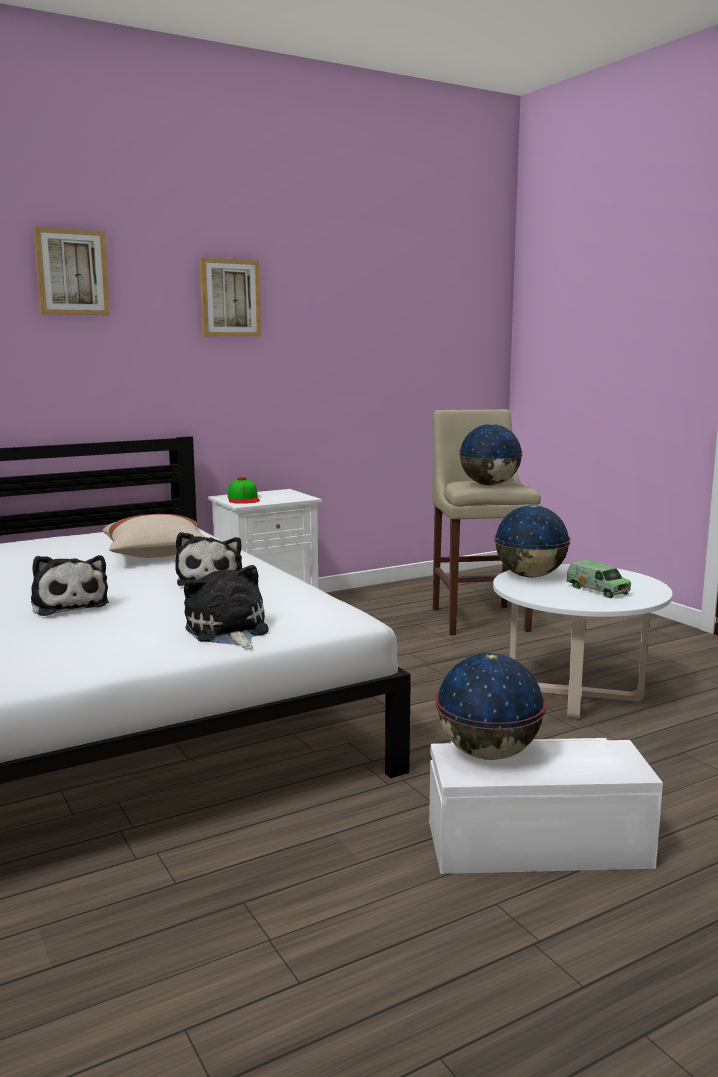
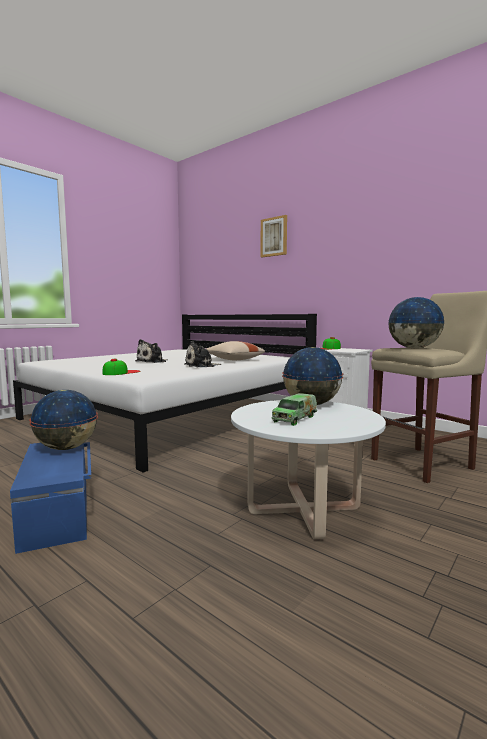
camera: 70 degrees right, 5 degrees down
(228, 632) = (121, 372): plush toy -> cap
(229, 298) = (344, 236): picture -> none
(536, 843) = (59, 511): white storage box -> blue storage box

